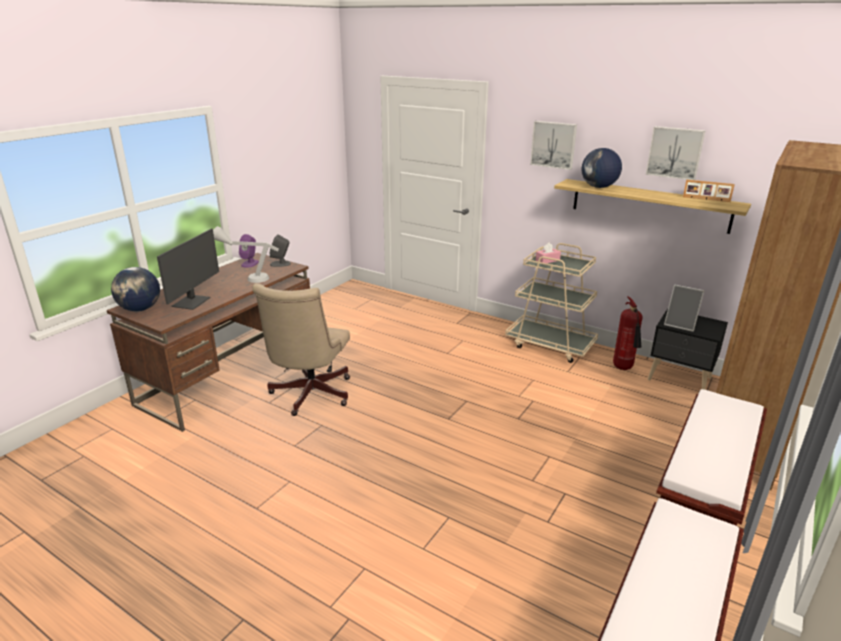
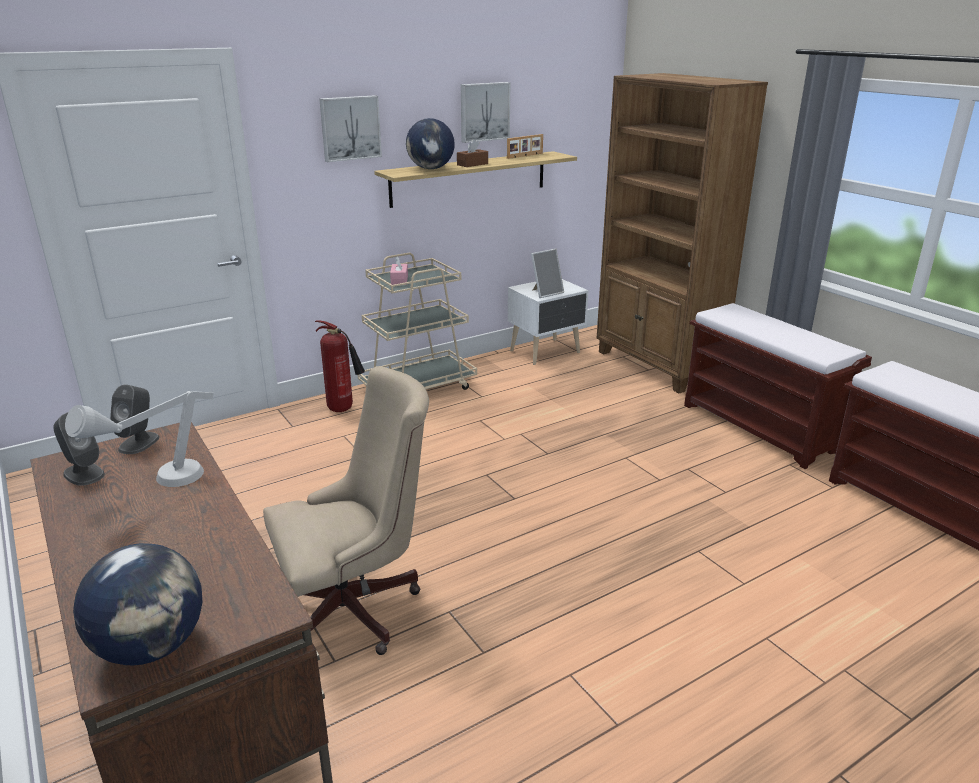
camera: 65 degrees left, 0 degrees up
(192, 302) = (202, 565): monitor -> none
(250, 263) = (83, 474): purple speaker -> grey speaker
(309, 396) = (356, 608): beige office chair -> beige office chair turned 60 degrees counterclockwise
(624, 368) = (504, 368): fire extinguisher -> fire extinguisher (343, 409)
(637, 193) = (472, 164): none -> brown tissue box
(680, 380) = (546, 352): black nightstand -> white nightstand

